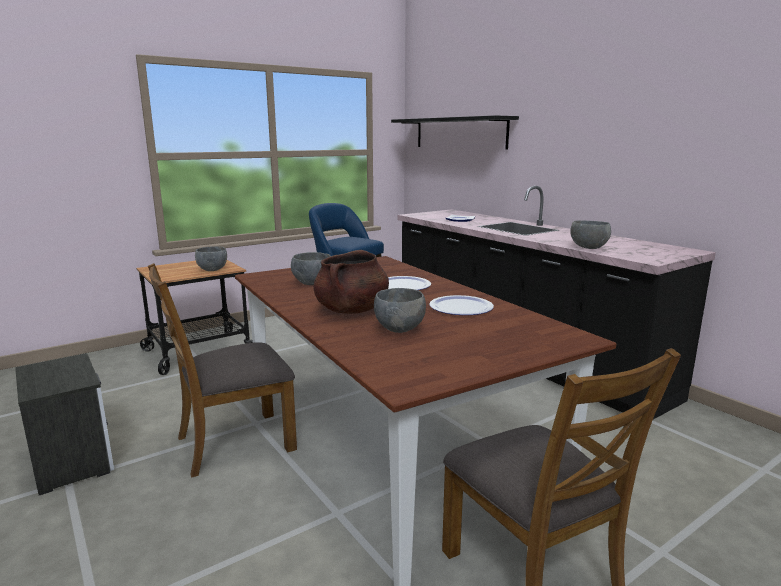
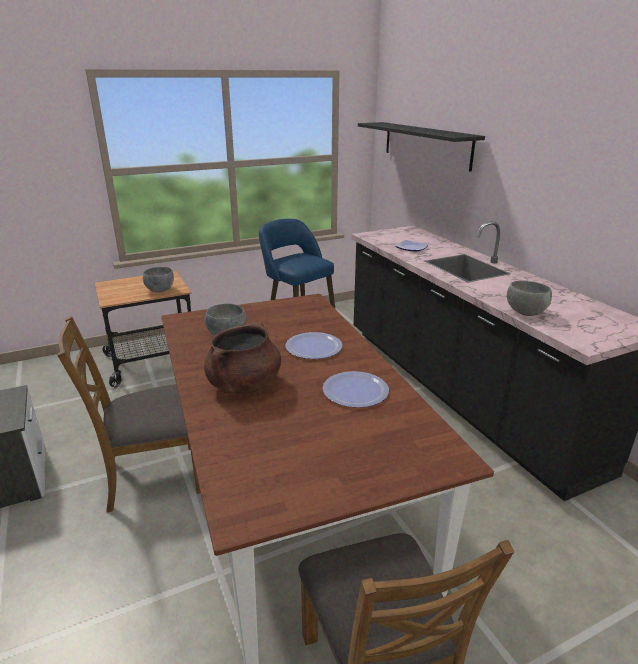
camera: 10 degrees right, 10 degrees up
(399, 329) = (277, 422): grey bowl -> none

